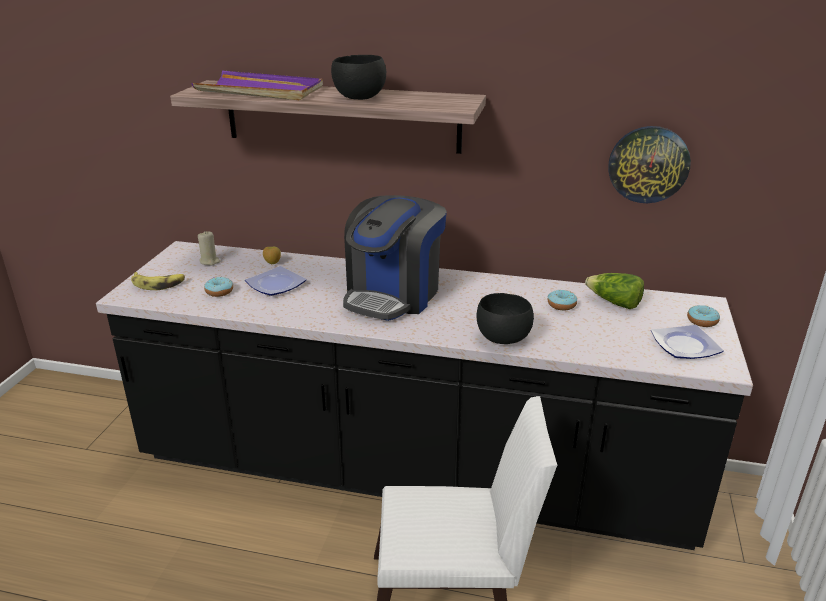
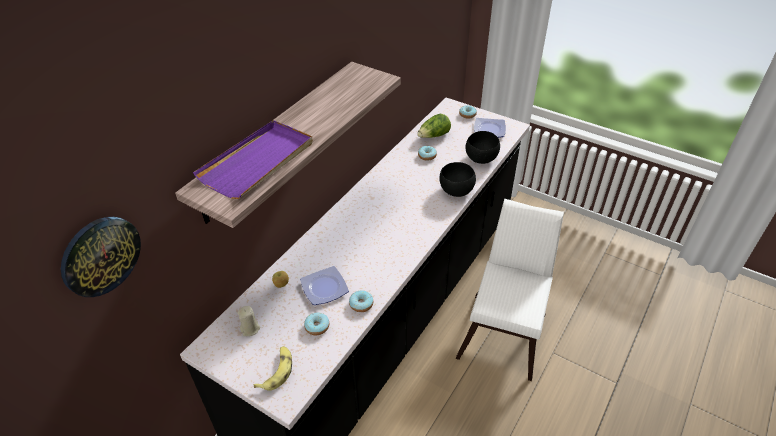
camera: 70 degrees left, 15 degrees up
(258, 309) = (361, 304): none -> donut
(359, 98) = (325, 115): black bowl -> black bowl (482, 159)
(393, 295) = (376, 225): coffee machine -> none
(648, 164) = (415, 50): wall clock -> wall clock (100, 255)

